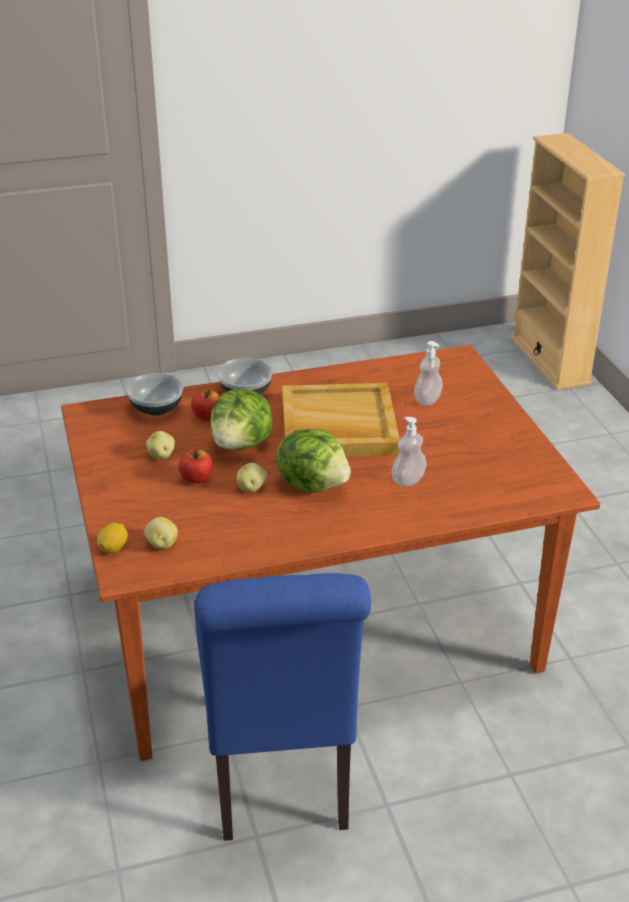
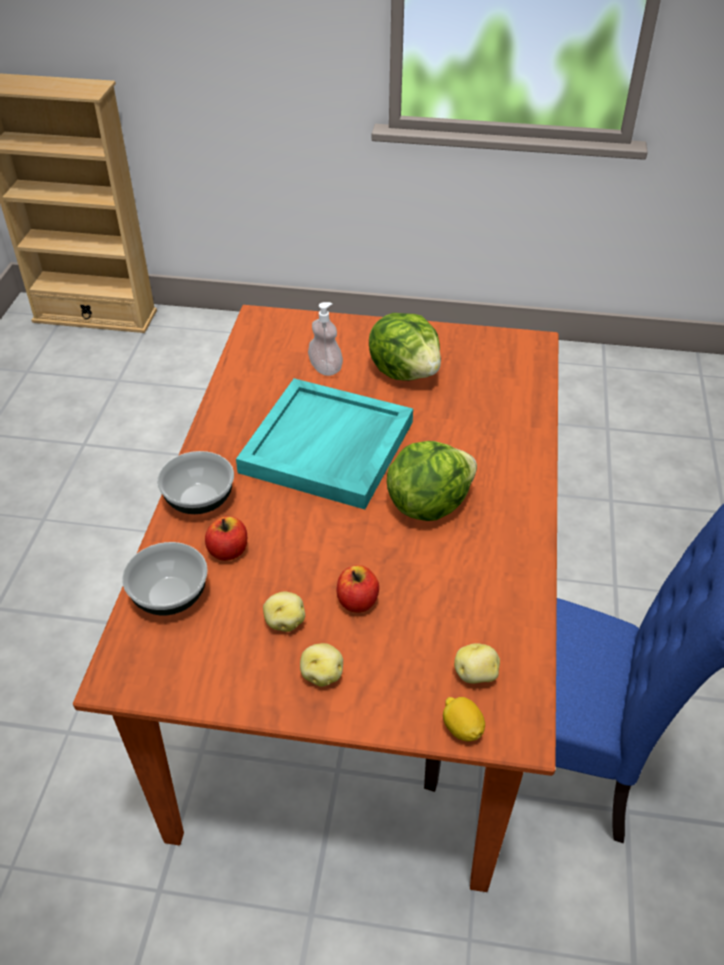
camera: 65 degrees left, 10 degrees up
(242, 444) = (311, 538): lettuce -> lettuce (405, 371)
(252, 488) = (406, 556): potato -> potato (322, 674)
(337, 426) = (328, 448): beige tray -> turquoise tray
(408, 480) = (460, 432): soap dispenser -> none

